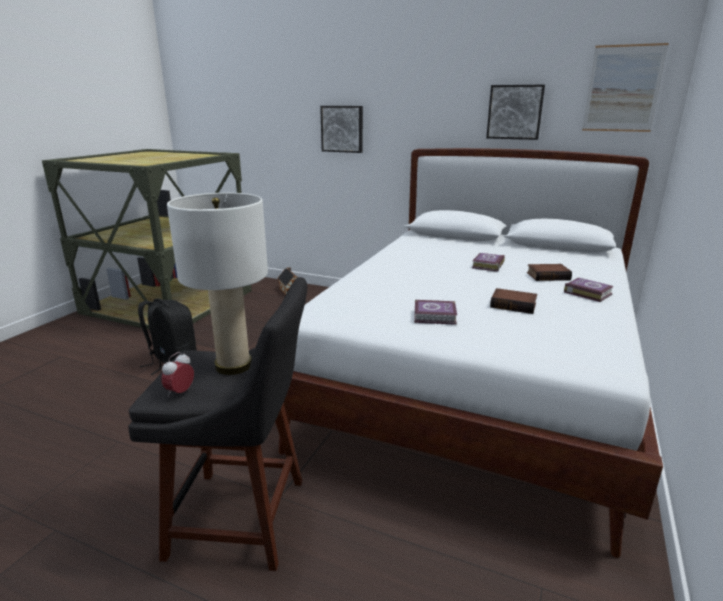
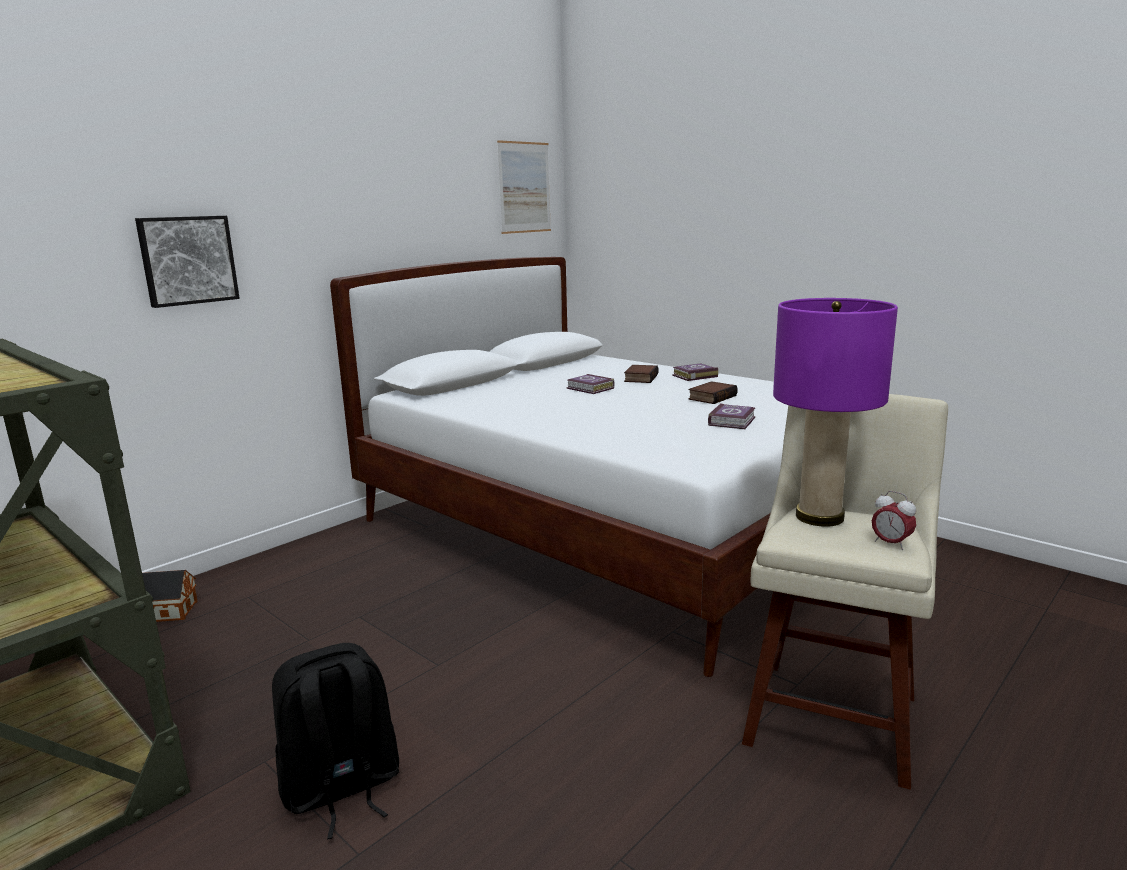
camera: 70 degrees left, 5 degrees down
(233, 366) = (820, 517): white table lamp -> purple table lamp
(244, 518) = (833, 713): black stool -> beige stool
(515, 112) = (438, 216): picture -> none

